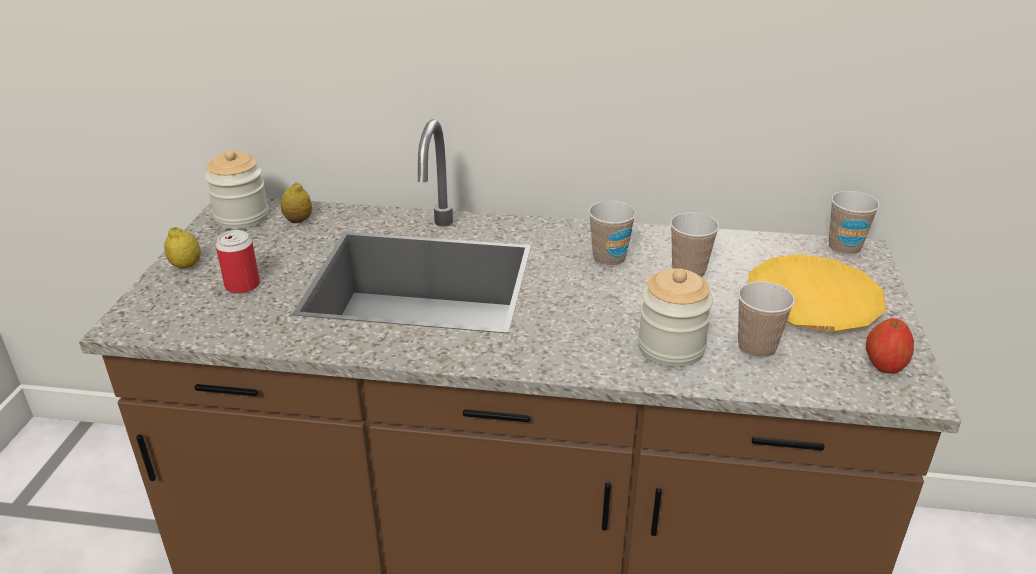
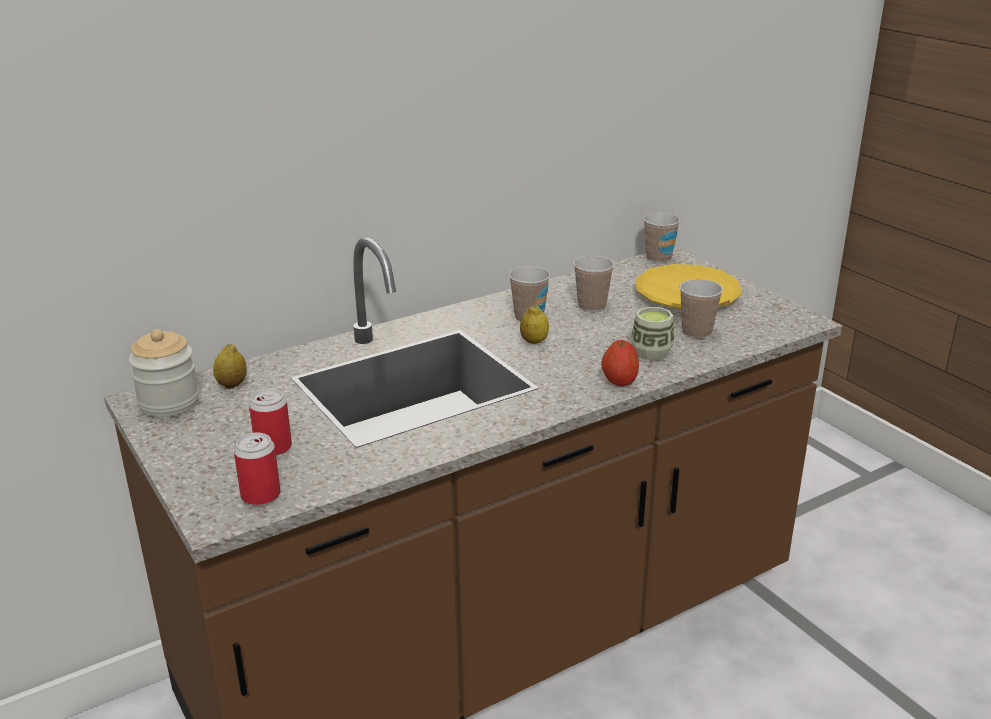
camera: 40 degrees left, 5 degrees down
(176, 321) = (260, 495): none -> can
(186, 266) = (188, 457): lemon -> lemon (534, 342)
(671, 348) = (651, 352): jar -> cup
(884, 366) = (772, 314): apple -> apple (619, 382)

